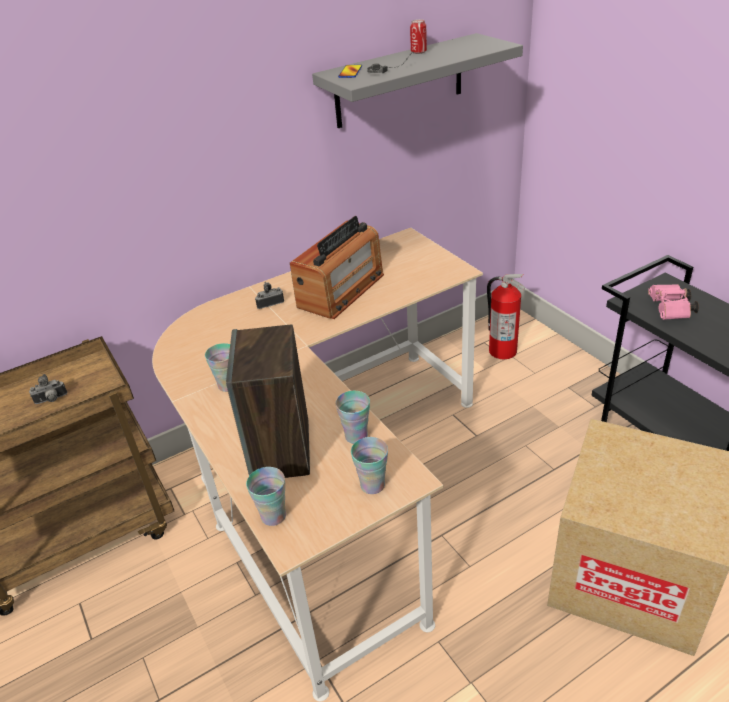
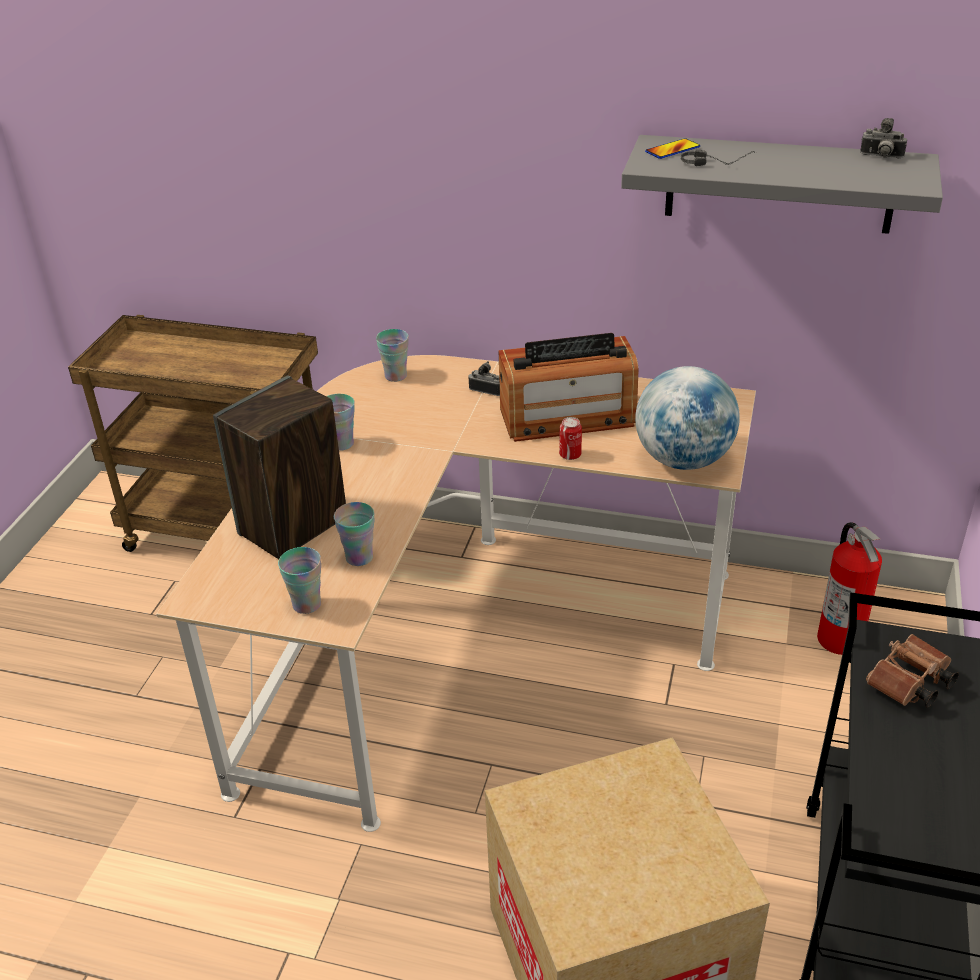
camera: 45 degrees right, 0 degrees up
(51, 400) = (224, 372): camera -> camera (881, 157)
(273, 516) = (213, 570): cup -> cup (395, 376)
(418, 52) = (801, 154): can -> can (570, 455)
(435, 275) = (683, 460): none -> globe
(670, 311) = (908, 685): pink binoculars -> brown binoculars

